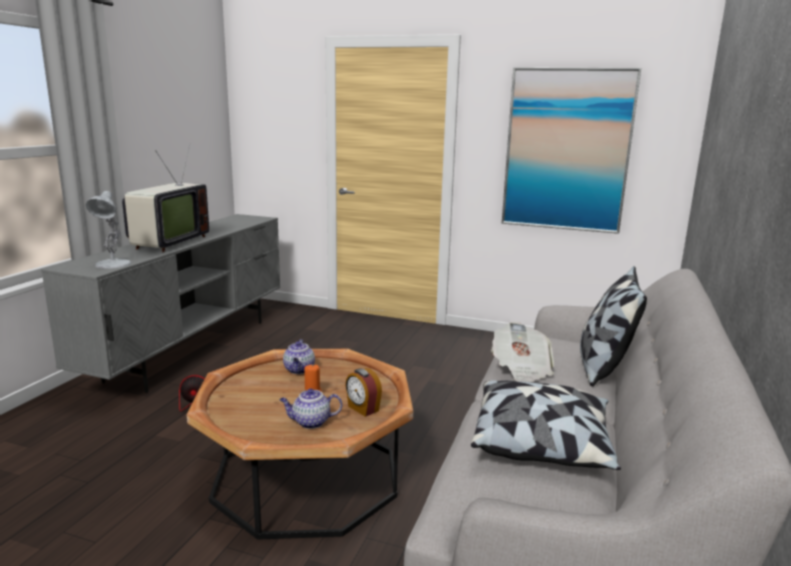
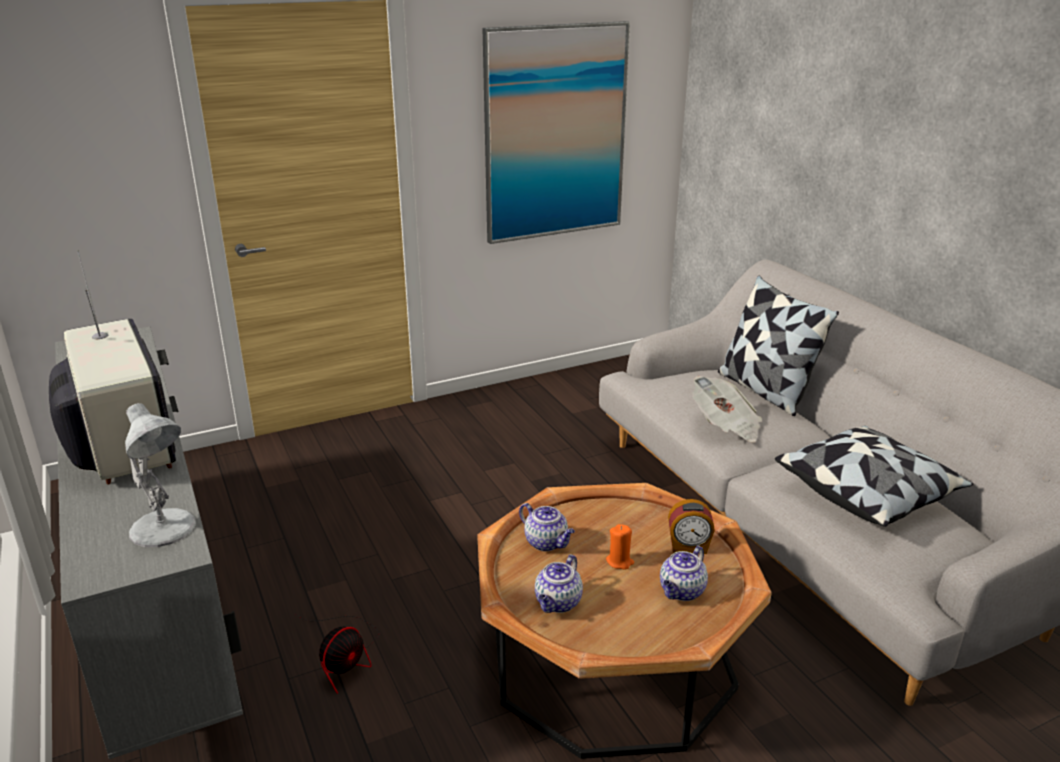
camera: 45 degrees left, 10 degrees up
(246, 392) = (558, 603): none -> teapot

